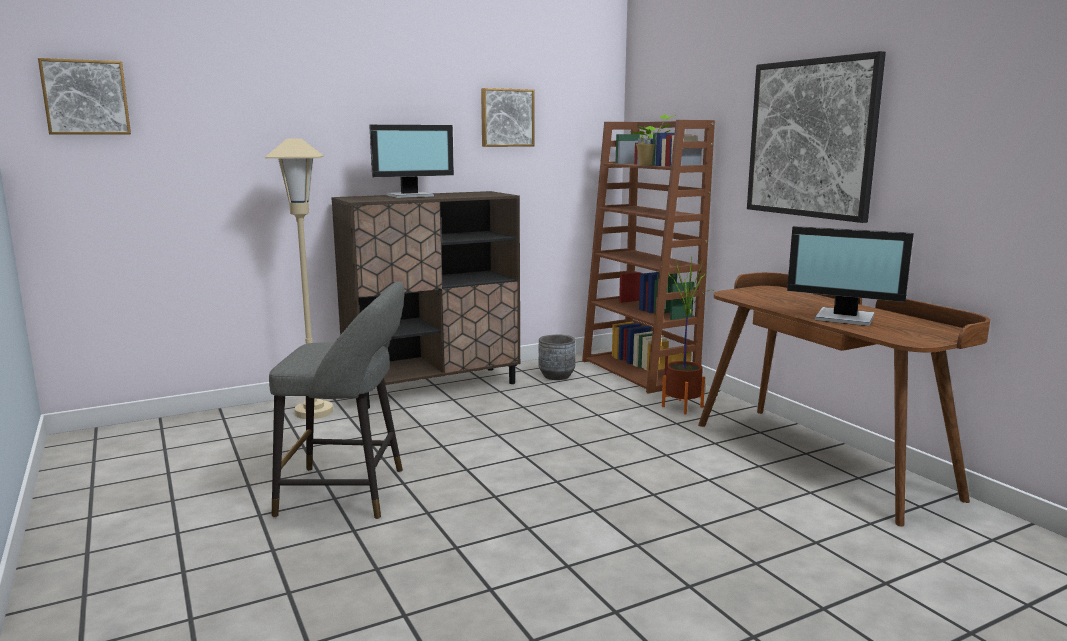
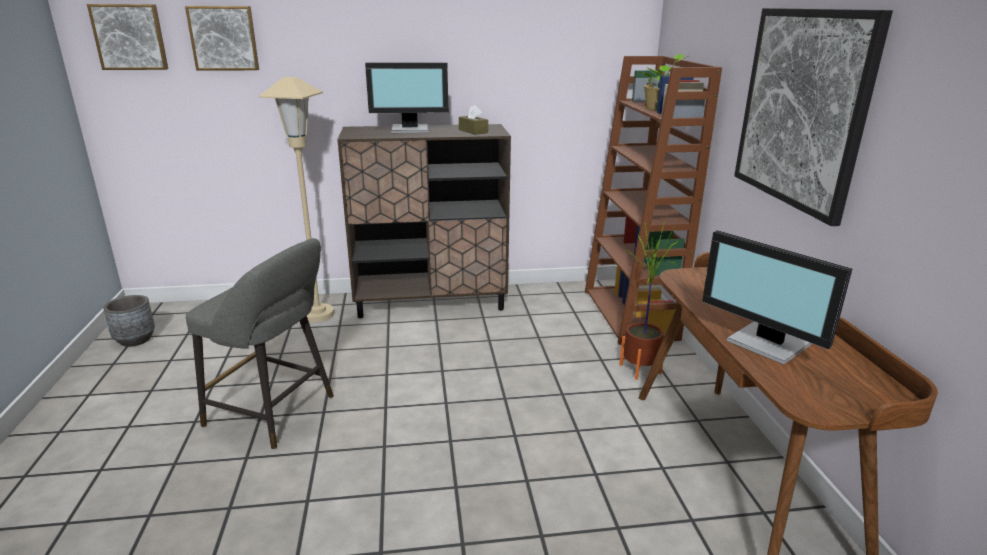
camera: 20 degrees right, 10 degrees up
(476, 194) = (473, 131): none -> brown tissue box
(506, 118) = (521, 50): picture -> picture (224, 38)
(556, 376) = (547, 307): grey planter -> grey planter (135, 340)

